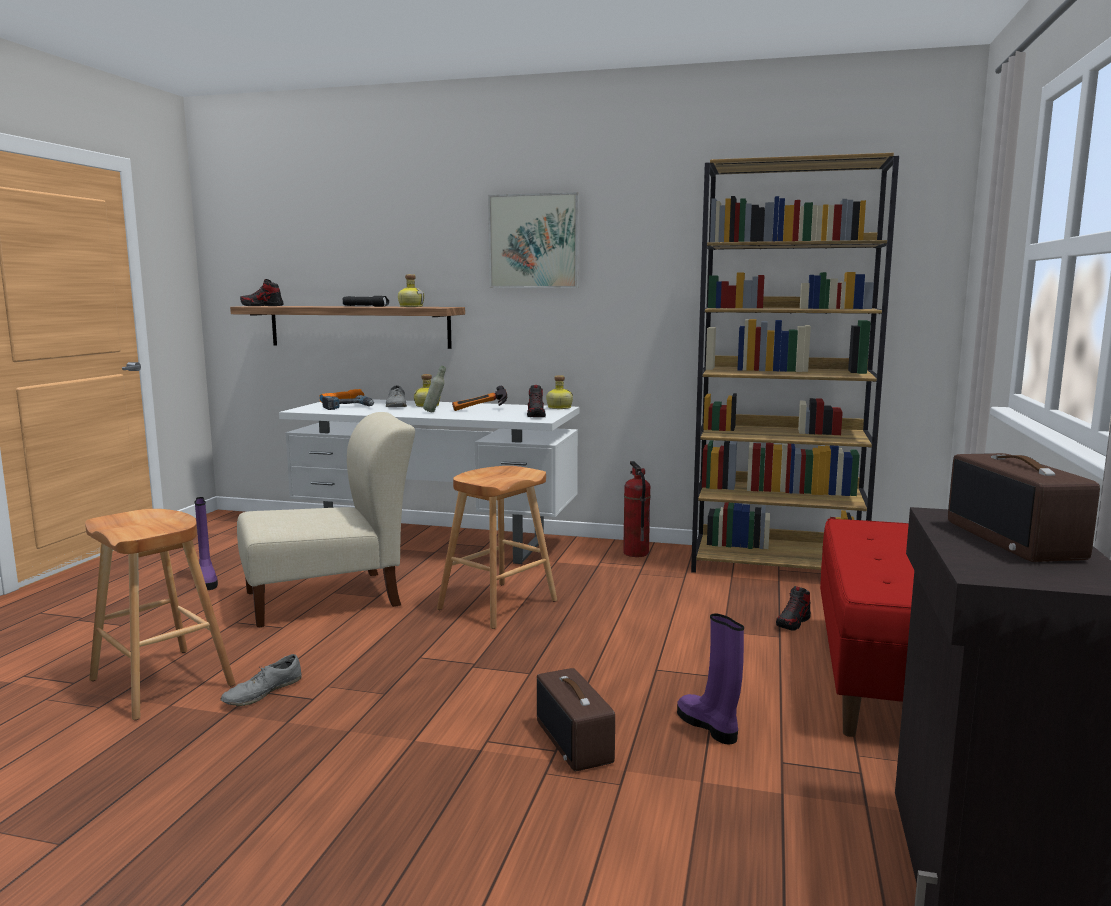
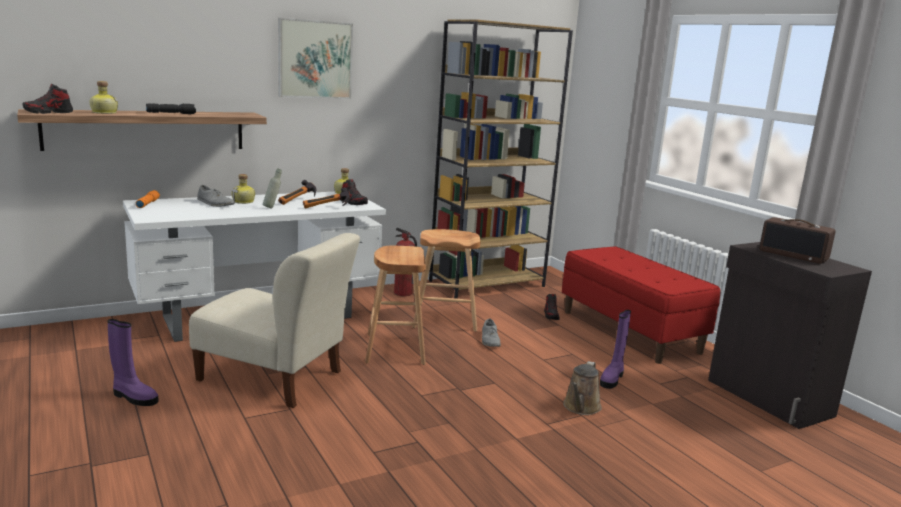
camera: 45 degrees left, 5 degrees up
(161, 682) = (296, 475): brown stool -> brown stool (444, 320)
(262, 692) = (379, 451): grey shoe -> grey shoe (490, 340)
(330, 598) = (275, 378): beige chair -> beige chair turned 90 degrees clockwise
(349, 407) = (183, 211): power drill -> none
(411, 306) = (219, 114): bottle -> bottle (103, 112)
(487, 417) = (327, 208): none -> hammer
(575, 742) = (581, 408): radio -> brown watering can
(709, 726) = (612, 379): purple boot -> purple boot turned 75 degrees counterclockwise

